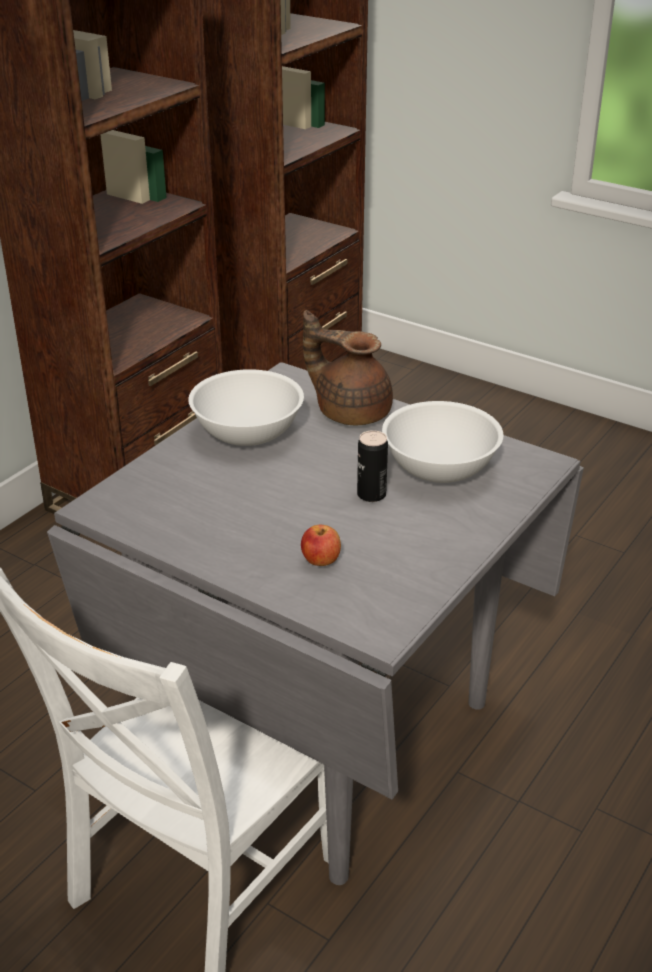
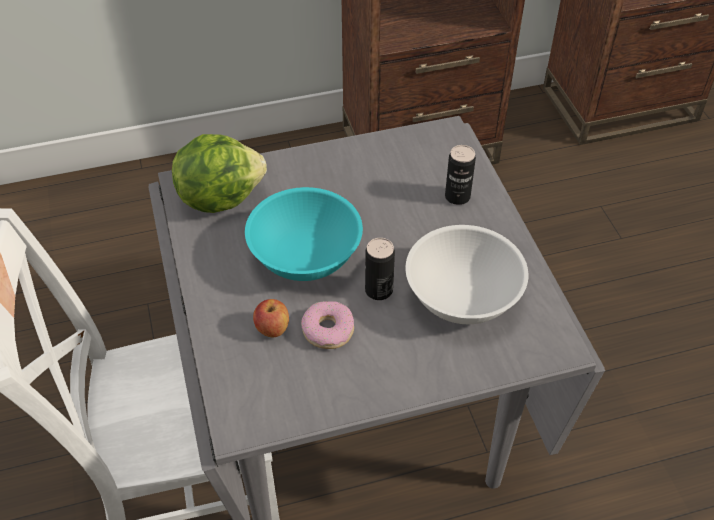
camera: 40 degrees right, 15 degrees up
(144, 500) = (220, 196): none -> lettuce
(248, 433) = (356, 175): white bowl -> none
(281, 504) = (304, 257): none -> turquoise bowl
(350, 411) = (457, 196): brown teapot -> can
(367, 538) = (328, 330): none -> donut

